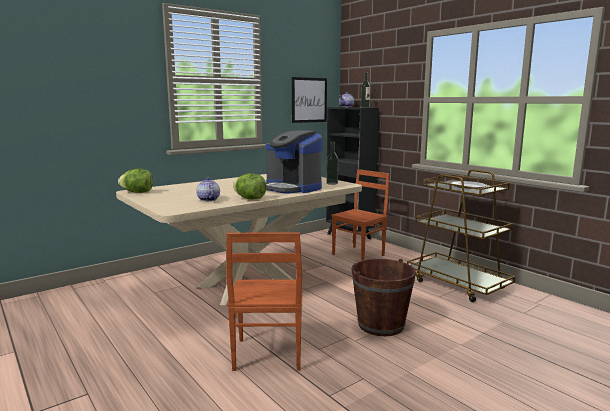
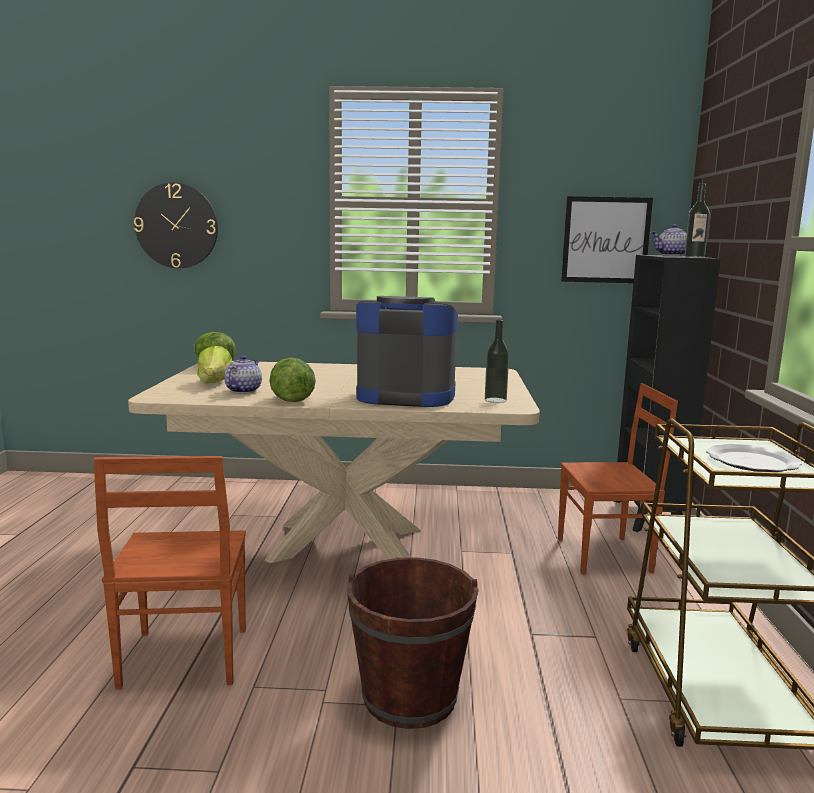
camera: 40 degrees right, 0 degrees up
(56, 95) = (177, 226): none -> wall clock
(175, 199) = (215, 382): none -> lettuce
(266, 355) = (182, 659): brown chair -> brown chair turned 45 degrees counterclockwise
(292, 188) = (406, 396): coffee machine -> coffee machine turned 105 degrees clockwise

